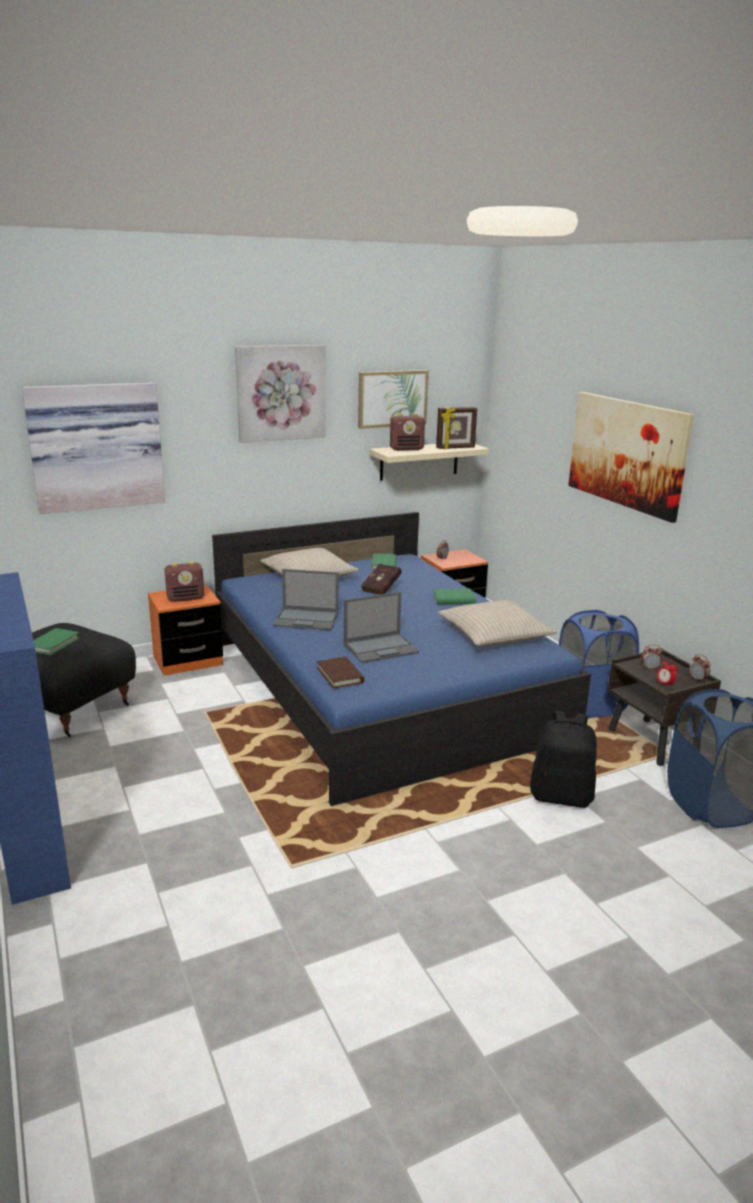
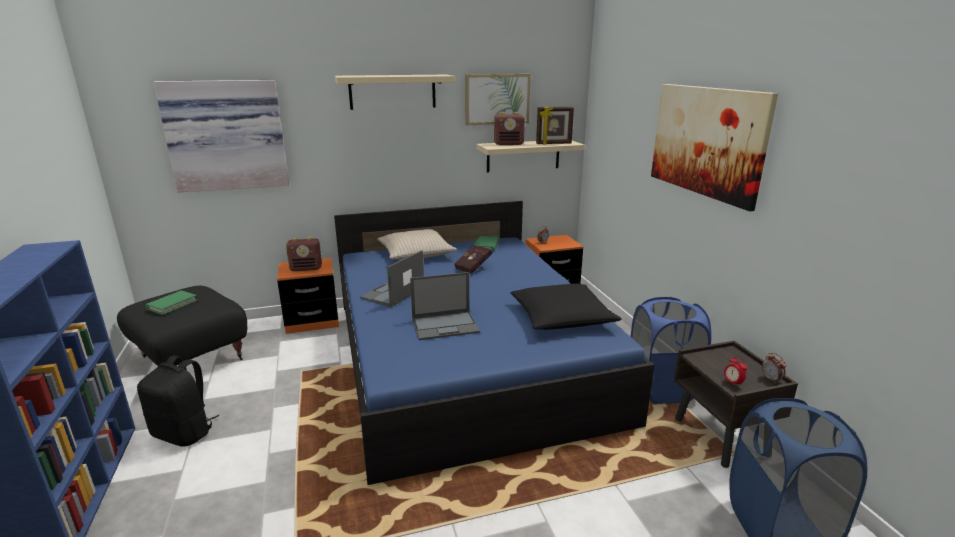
camera: 10 degrees right, 0 degrees up
(281, 393) = (392, 92): picture -> beige shelf
(307, 619) = (392, 293): laptop -> laptop turned 105 degrees clockwise
(340, 675) = (392, 352): brown book -> none
(454, 599) = (536, 280): green book -> none
(494, 635) = (561, 317): beige pillow -> black pillow
(561, 796) = (608, 496): black backpack -> black backpack (185, 433)
(649, 668) = (718, 362): alarm clock -> none

